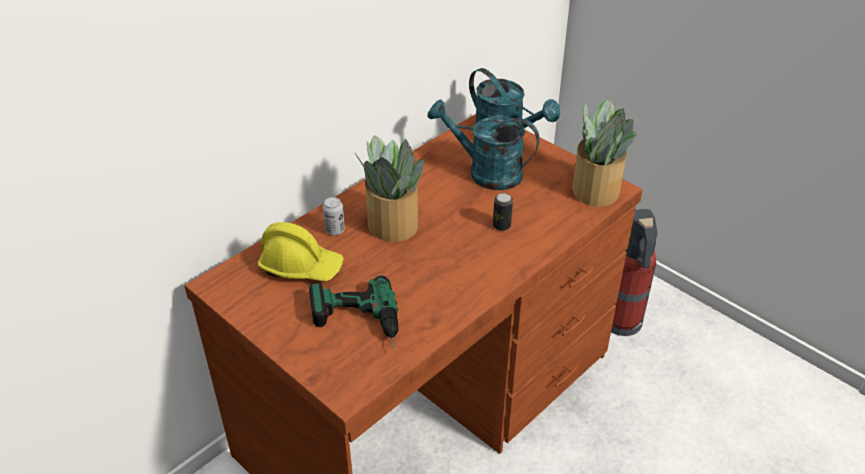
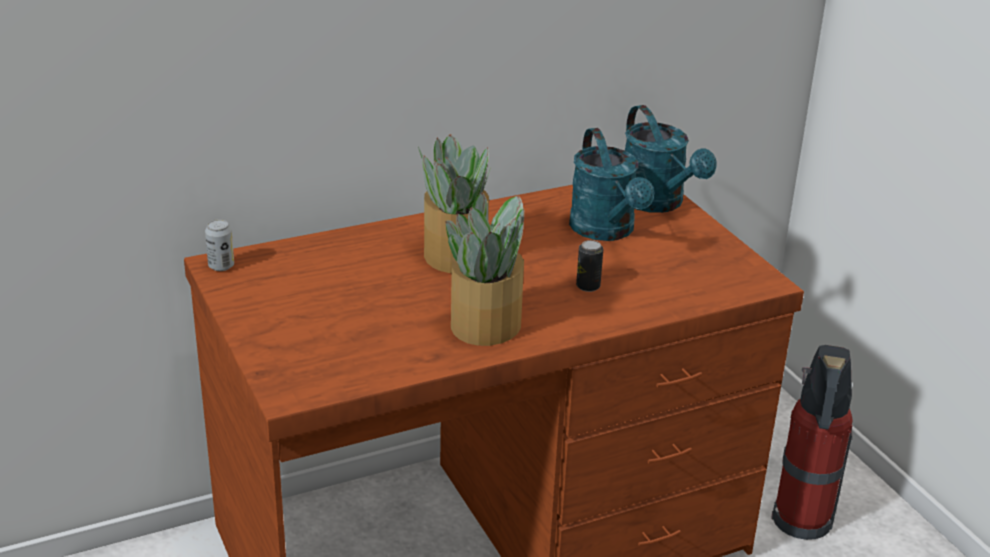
camera: 20 degrees right, 10 degrees down
(301, 266) = (321, 270): yellow hard hat -> none
(335, 230) = (384, 246): can -> can (221, 266)
(357, 325) = (345, 338): power drill -> none
(485, 172) = (607, 231): turquoise watering can -> turquoise watering can turned 150 degrees counterclockwise
(596, 189) = (739, 278): potted plant -> potted plant (487, 324)

